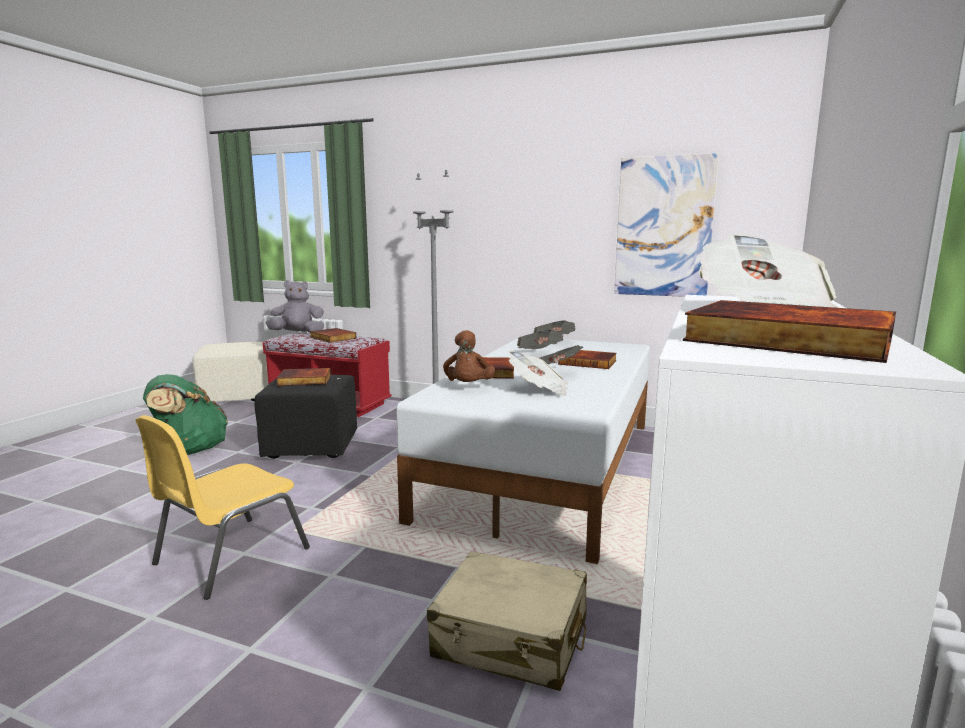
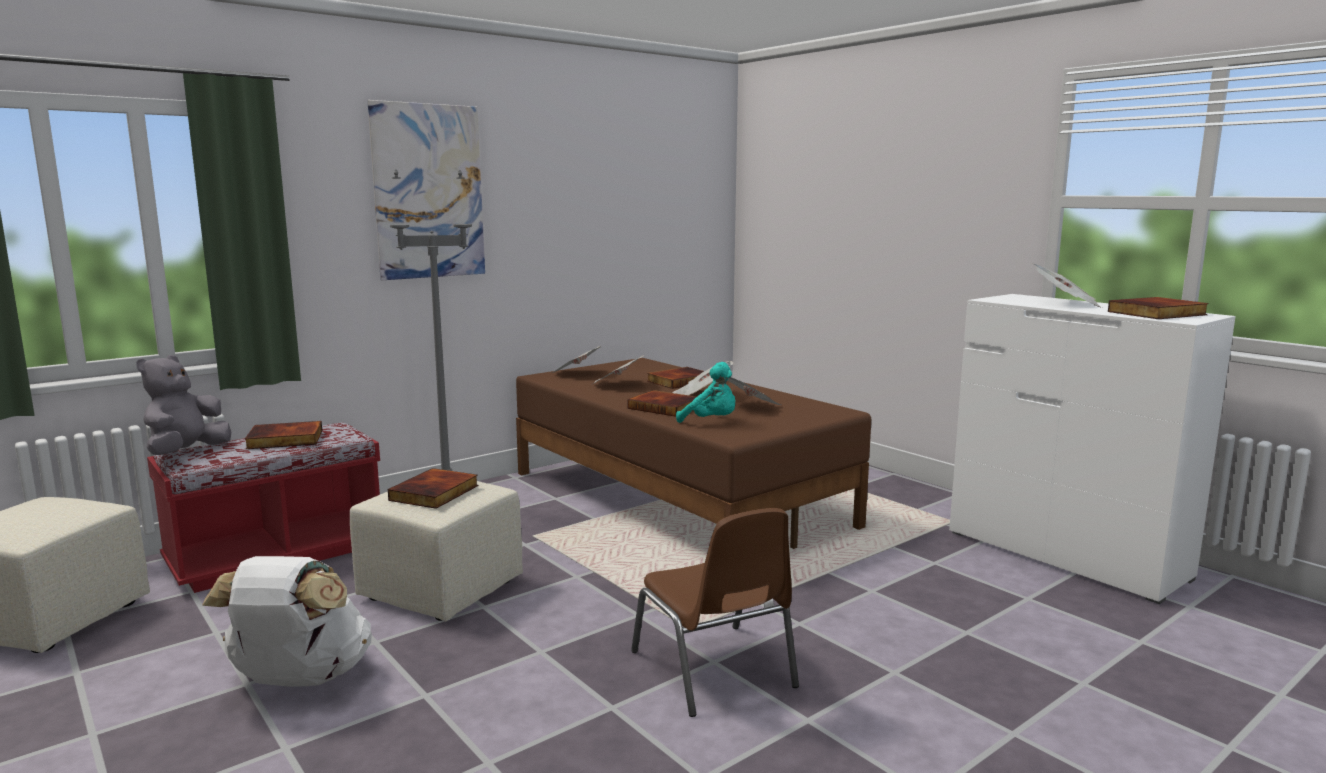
camera: 60 degrees left, 0 degrees up
(190, 450) = (299, 679): green backpack -> white backpack
(229, 556) = (714, 670): yellow chair -> brown chair
(313, 446) = (442, 590): black ottoman -> beige ottoman
(468, 387) = (711, 422): brown plush toy -> turquoise plush toy
(511, 638) = (936, 576): beige suitcase -> none
(548, 466) = (677, 498): white bed -> brown bed
(664, 227) = (642, 234): picture -> picture (429, 192)

